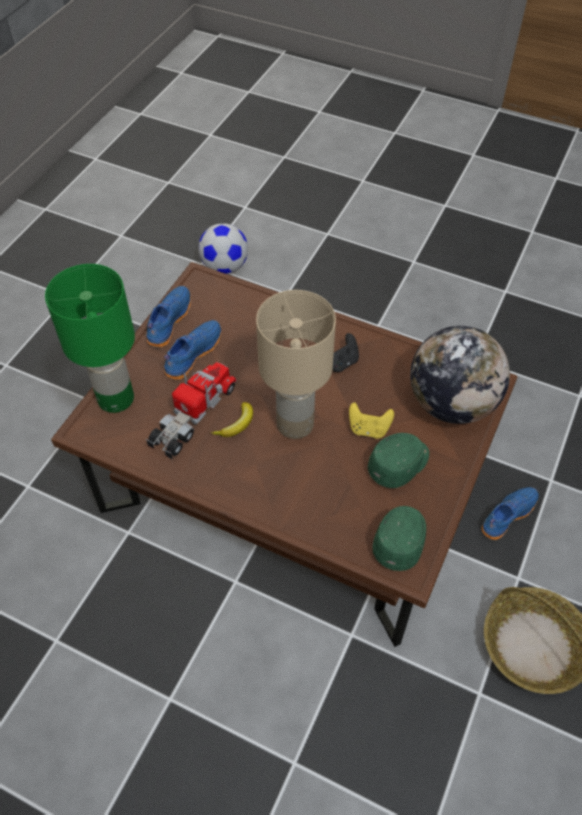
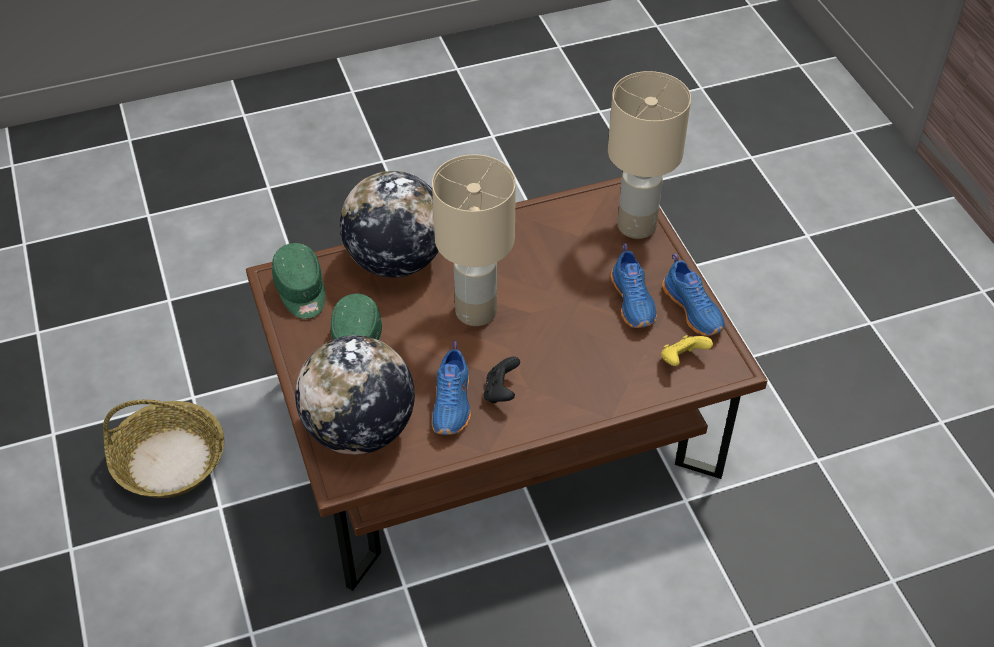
camera: 135 degrees right, 5 degrees down
(116, 399) = (635, 226): green table lamp -> beige table lamp
(193, 415) = (563, 259): toy truck -> none
(225, 267) = (863, 600): football -> none
(237, 424) = (521, 278): banana -> none
(306, 508) = (395, 261): none -> globe
(368, 429) = (411, 353): yellow game controller -> yellow game controller (682, 360)
(507, 515) = (271, 558): blue shoe -> blue shoe (453, 403)

